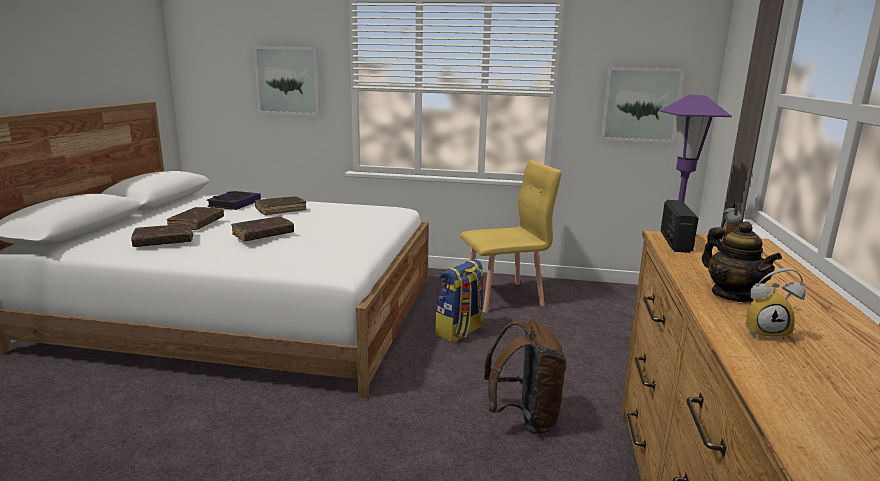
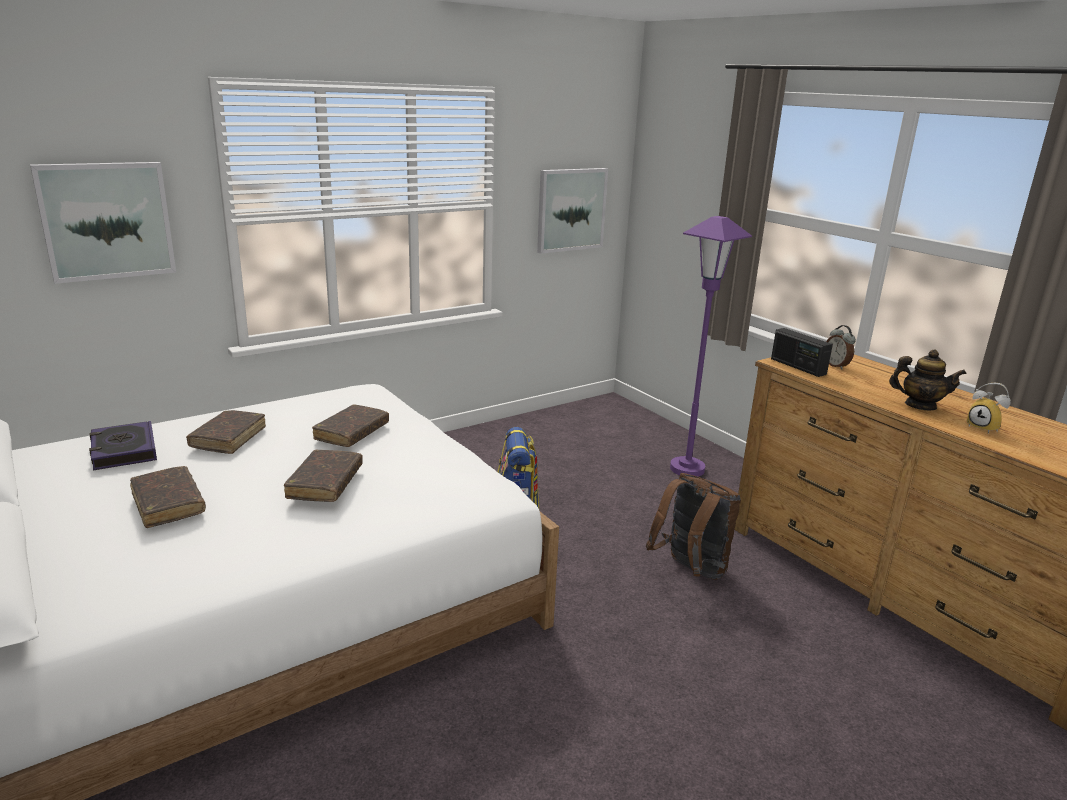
camera: 45 degrees left, 5 degrees up
(164, 241) = (198, 550): brown book -> brown book (352, 433)
(503, 297) = (491, 459): yellow chair -> none
(765, 332) = (984, 428): alarm clock -> alarm clock turned 90 degrees clockwise

